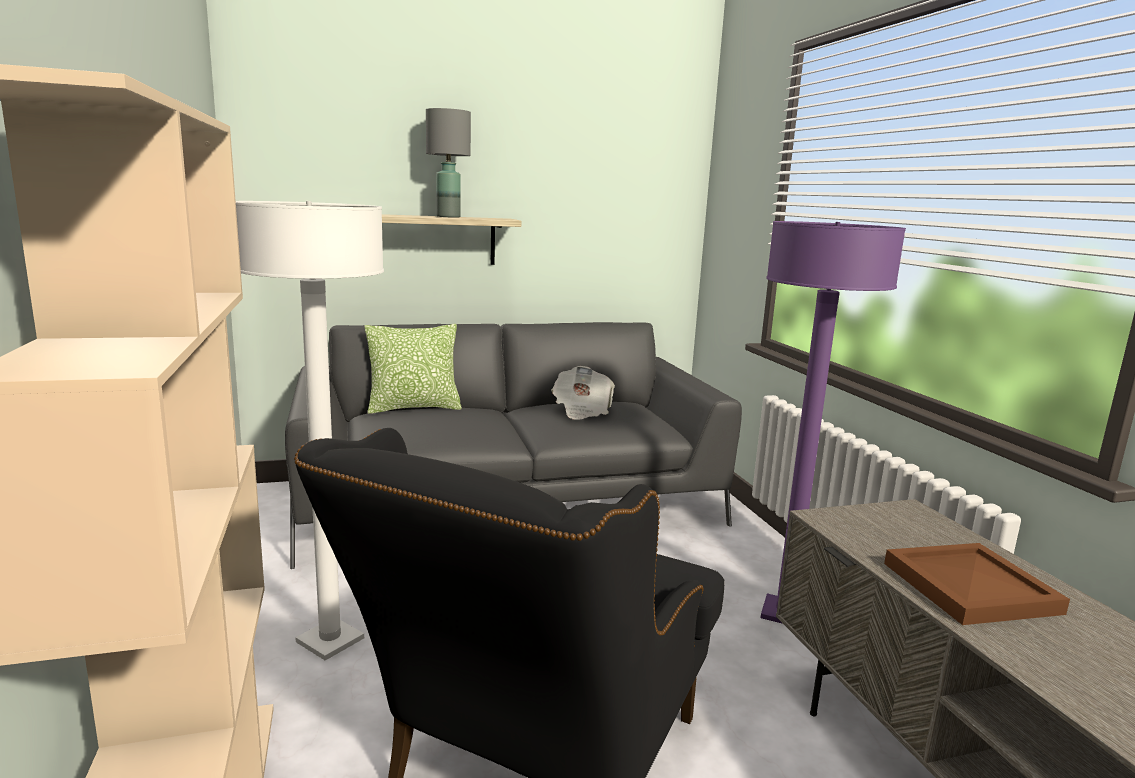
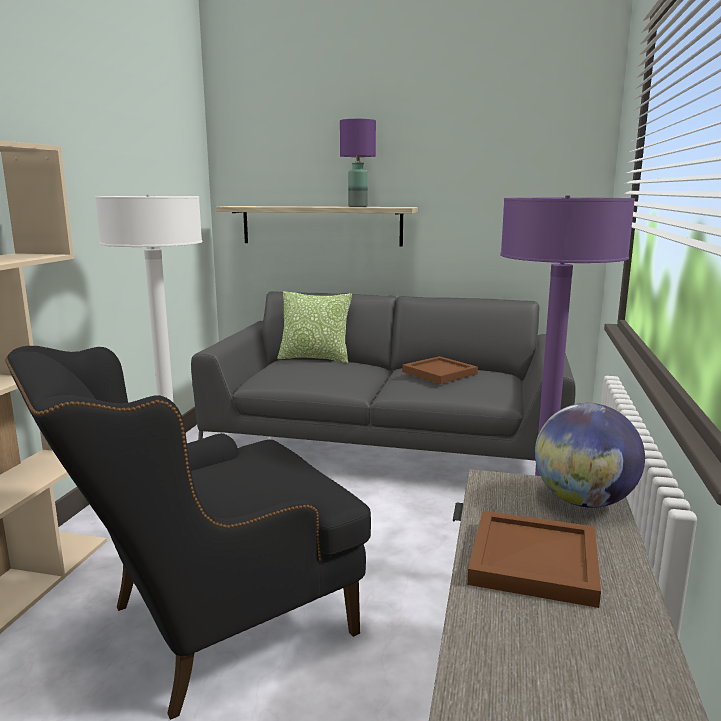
camera: 30 degrees right, 0 degrees up
(448, 217) = (358, 206): grey table lamp -> purple table lamp
(582, 410) = (439, 373): newspaper -> brown tray
(917, 522) = (583, 501): none -> globe

